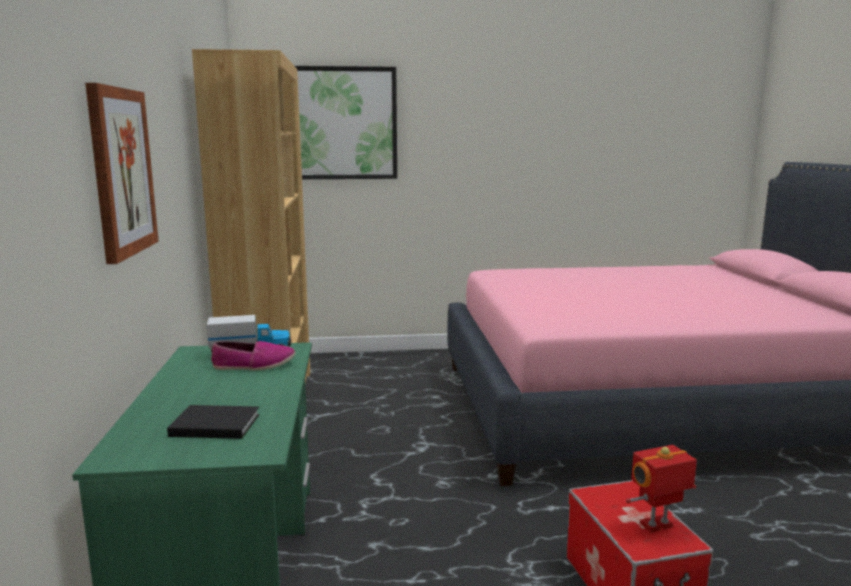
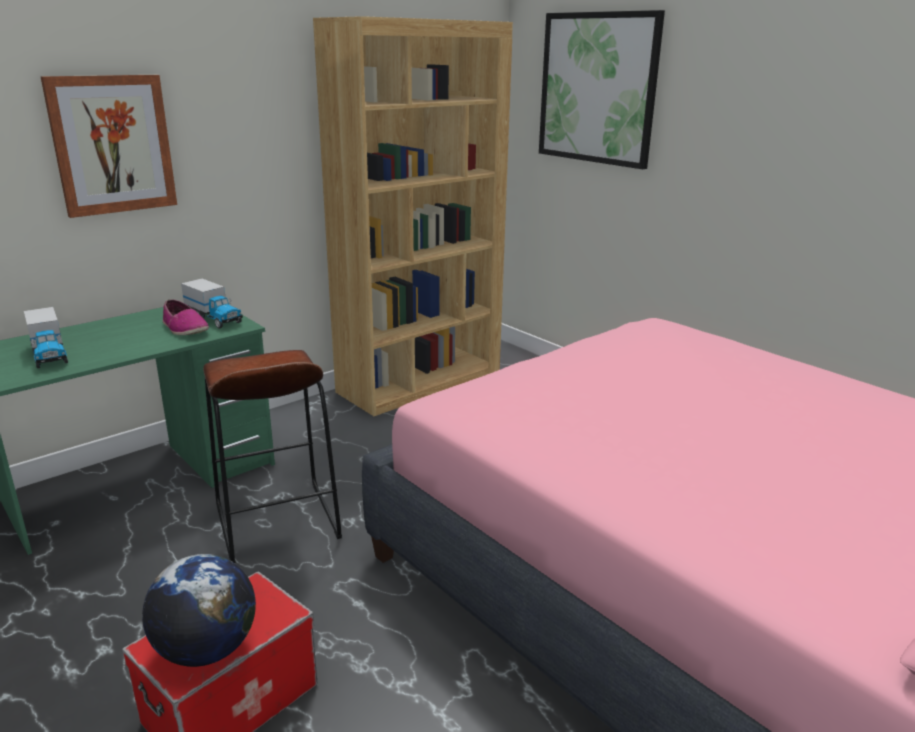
camera: 55 degrees right, 10 degrees up
(213, 425) = (49, 355): black book -> toy truck
(405, 515) = (276, 522): none -> brown stool
(657, 526) = (206, 649): toy robot -> globe

